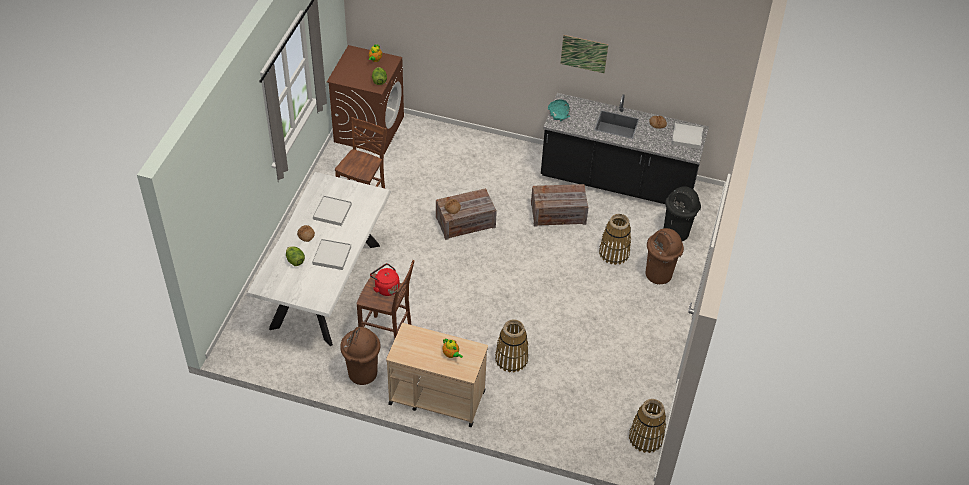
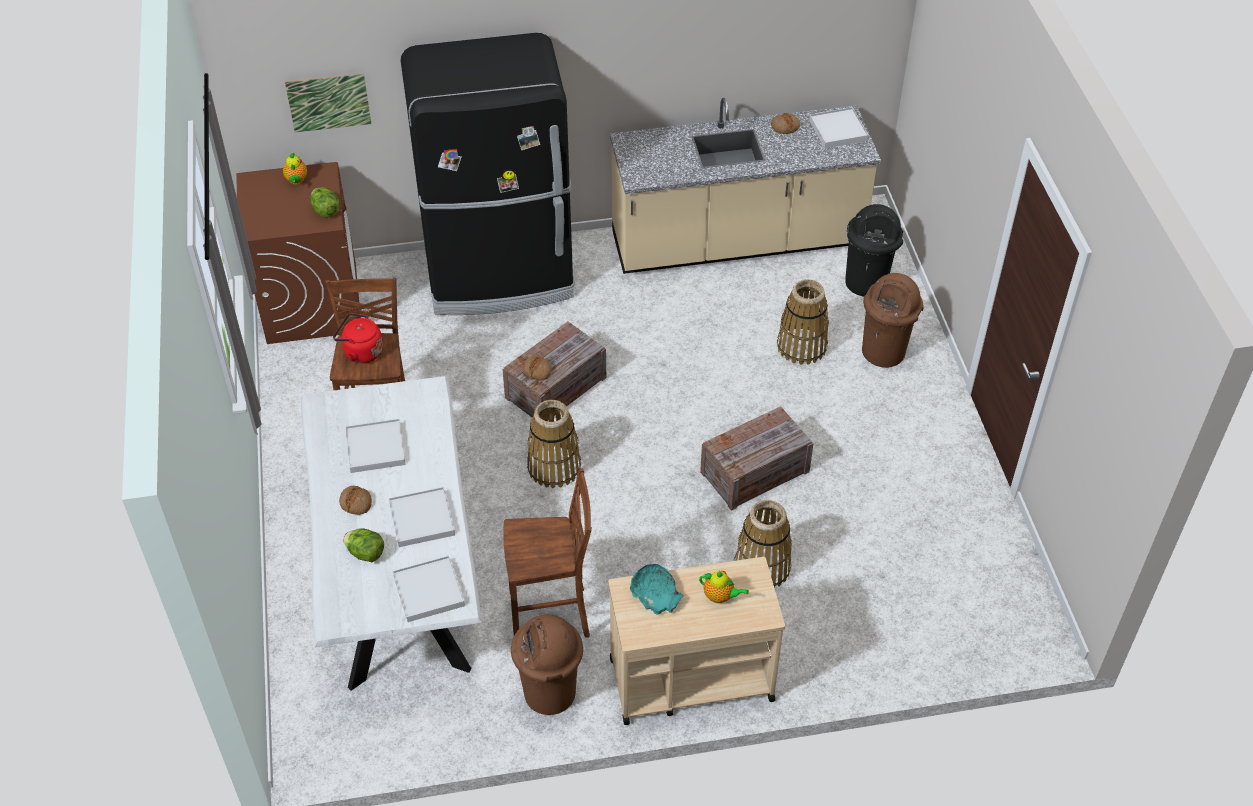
camera: 25 degrees left, 0 degrees up
(313, 291) = (428, 591): none -> white tray
(385, 287) = (540, 534): red kettle -> red kettle (361, 352)
(474, 152) = (500, 276): none -> black fridge
(558, 213) = (684, 320): crate -> crate (755, 472)
(559, 113) = (634, 162): turquoise bowl -> turquoise bowl (655, 595)
(584, 53) = (646, 52): picture -> picture (328, 102)
(617, 182) = (737, 242): black counter -> beige counter
(646, 438) = (1030, 599): basket -> basket (554, 467)

